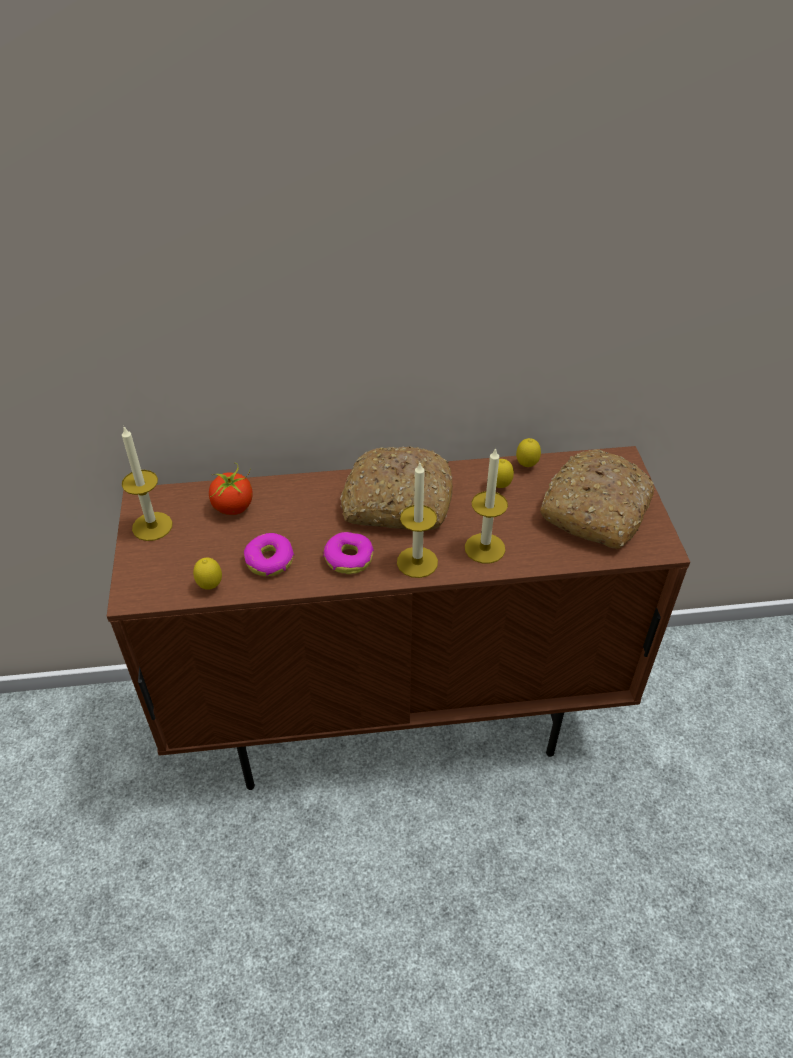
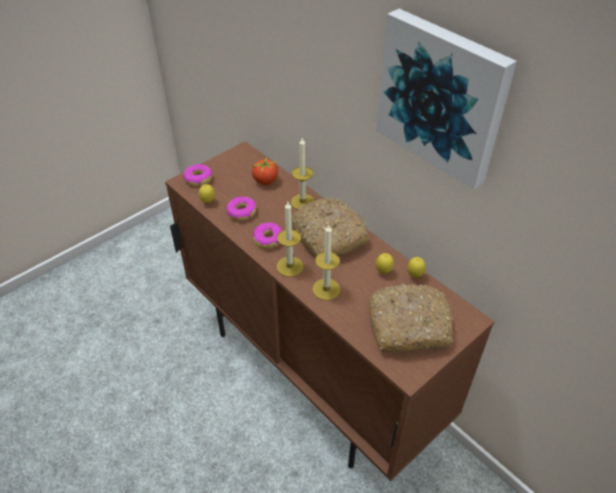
camera: 55 degrees right, 0 degrees up
(147, 574) = (198, 179): none -> donut
(152, 526) = (228, 163): candle -> candle (302, 202)
(515, 214) = (442, 97): none -> picture

